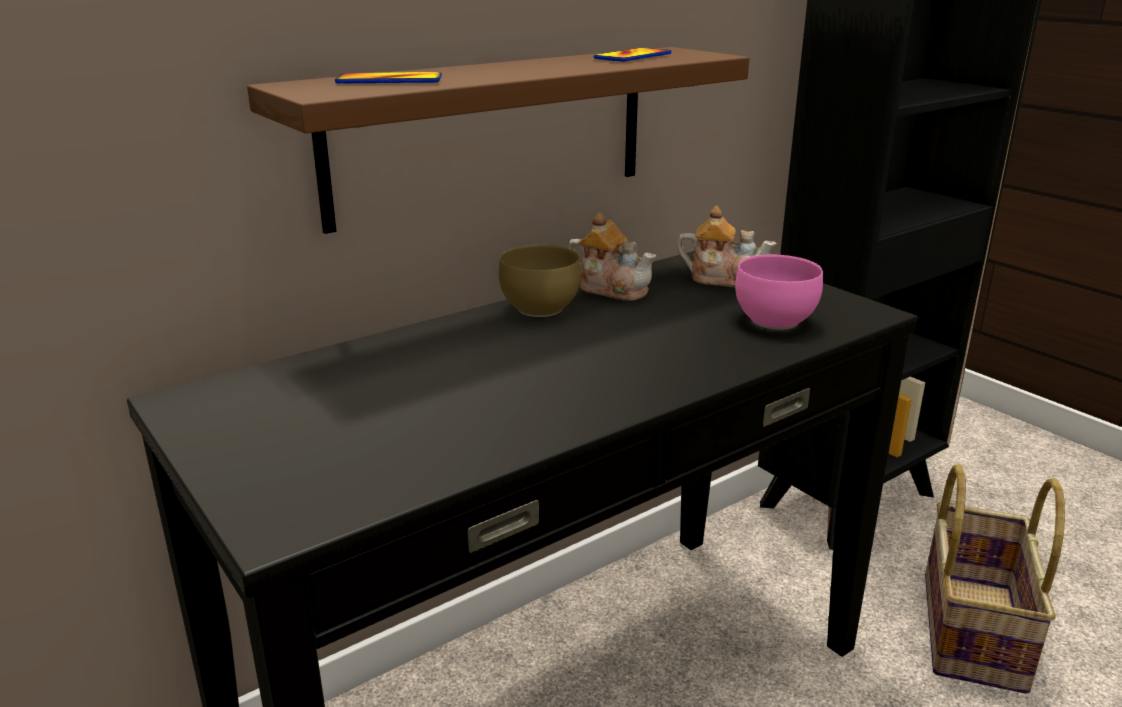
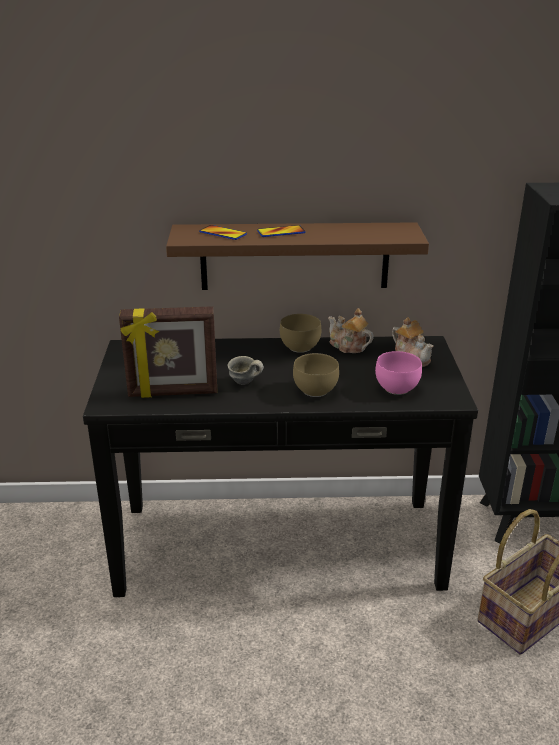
camera: 35 degrees right, 5 degrees up
(411, 449) = (173, 393): none -> picture frame
(530, 388) = (244, 384): none -> grey mug
(612, 289) = (348, 346): teapot -> teapot turned 150 degrees clockwise
(633, 57) = (367, 231): phone -> phone (281, 232)
(663, 359) = (315, 389): none -> brown bowl

